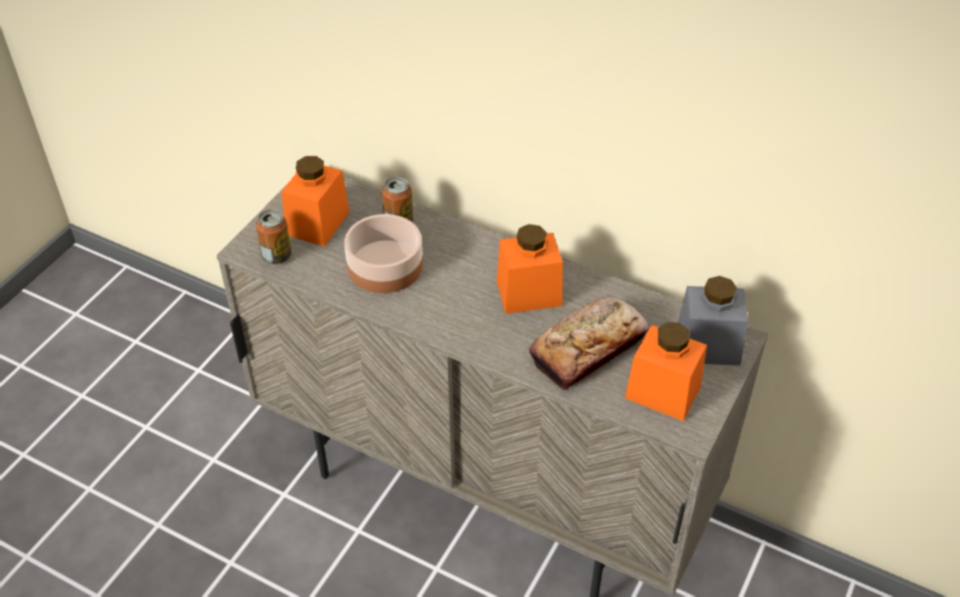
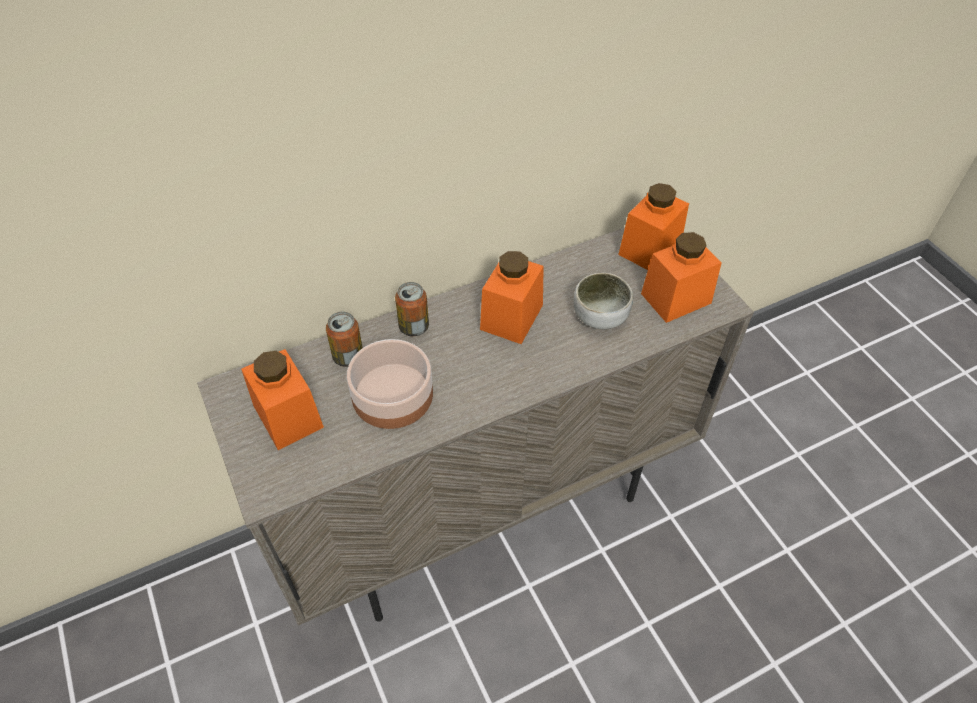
camera: 55 degrees left, 5 degrees up
(277, 256) = (299, 472): can -> can (414, 327)
(588, 349) = (600, 315): bread -> bowl
(707, 346) = (650, 249): grey jar -> orange jar

